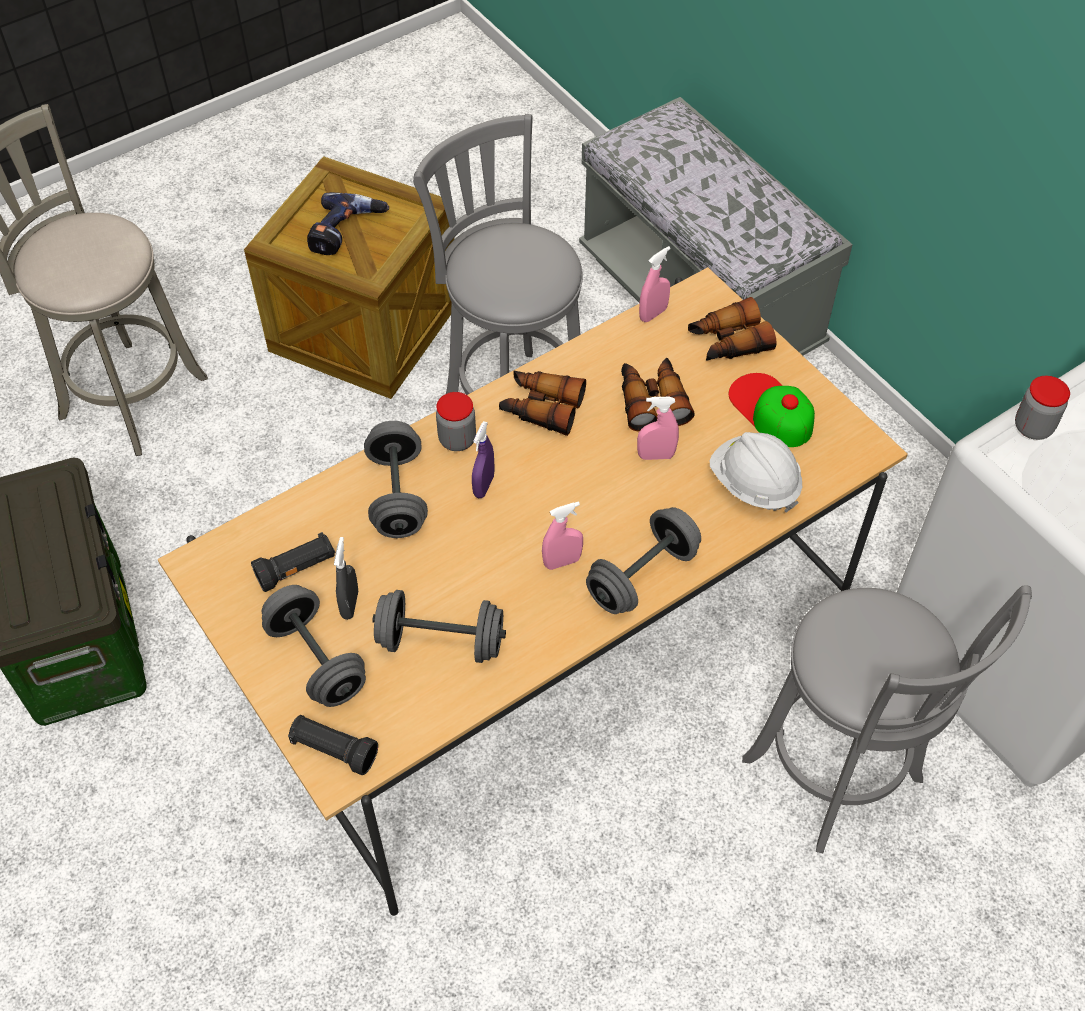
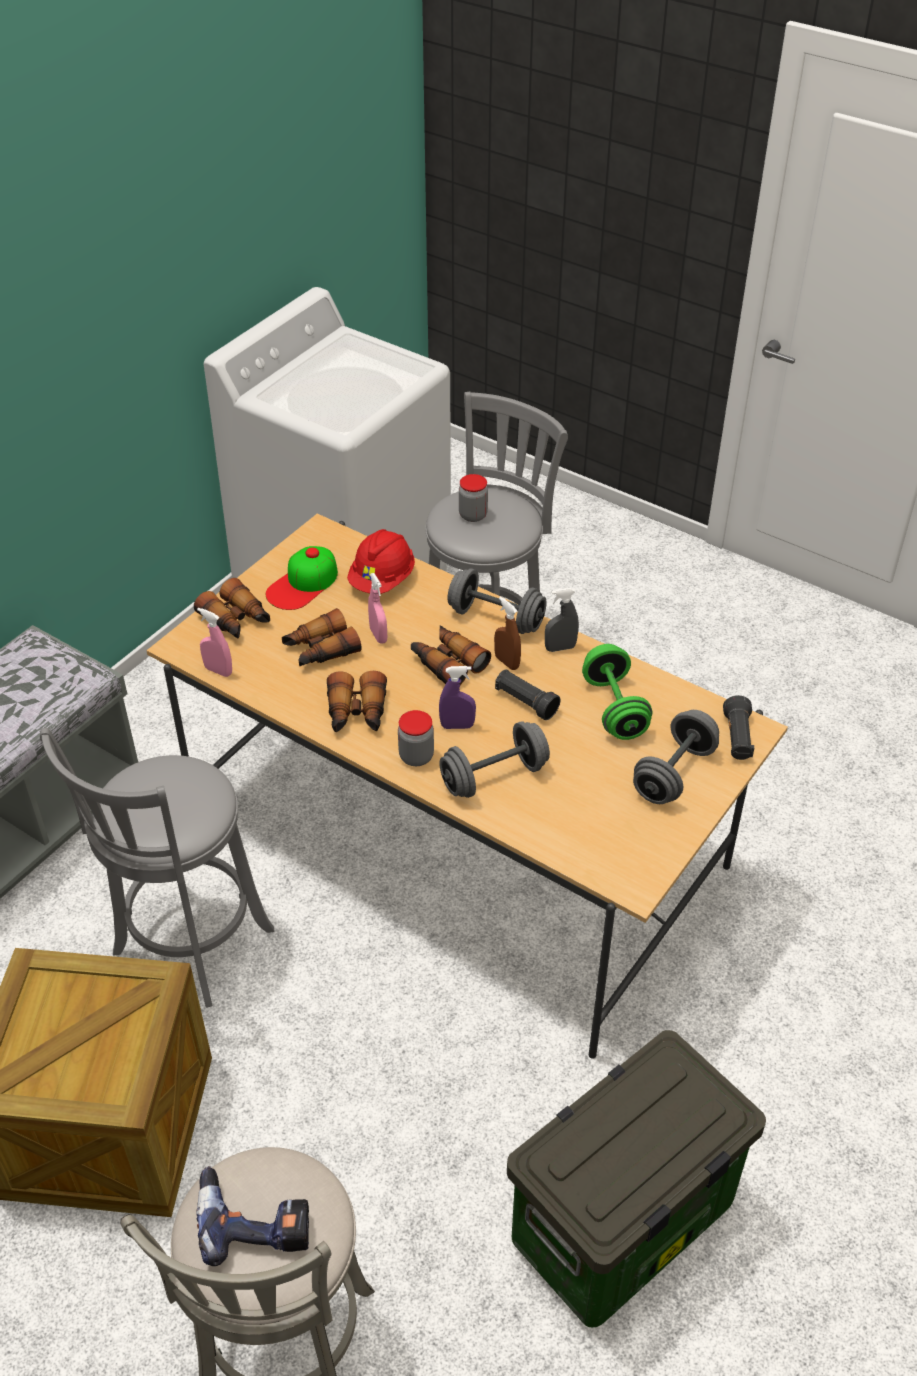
camera: 110 degrees left, 10 degrees down
(297, 569) = (602, 816): black flashlight -> black flashlight (525, 702)
(347, 232) = (89, 1031): power drill -> power drill (254, 1220)
(350, 604) = (614, 771): grey spray bottle -> grey spray bottle (560, 648)
(441, 641) = (614, 708): grey dumbbell -> green dumbbell
(562, 562) = (507, 662): pink spray bottle -> brown spray bottle
(585, 506) = (447, 662): none -> binoculars
(753, 484) = (382, 580): white hard hat -> red hard hat
(1033, 427) = (316, 415): jar -> jar (473, 515)

